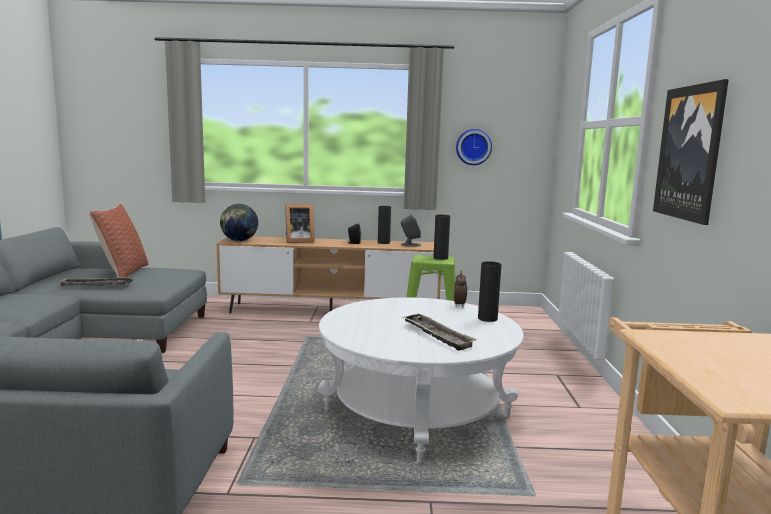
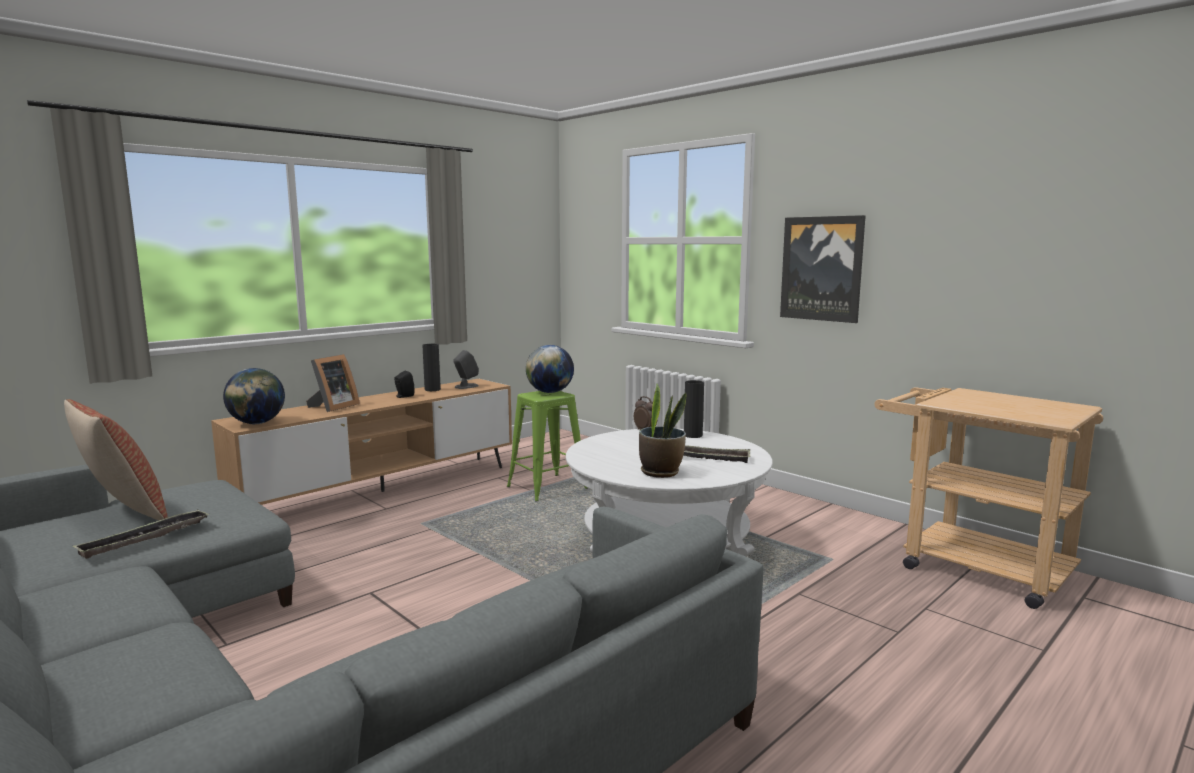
camera: 45 degrees left, 0 degrees up
(368, 333) = (661, 472): none -> potted plant
(440, 258) = (550, 392): black vase -> globe
(473, 147) = (491, 265): wall clock -> none

